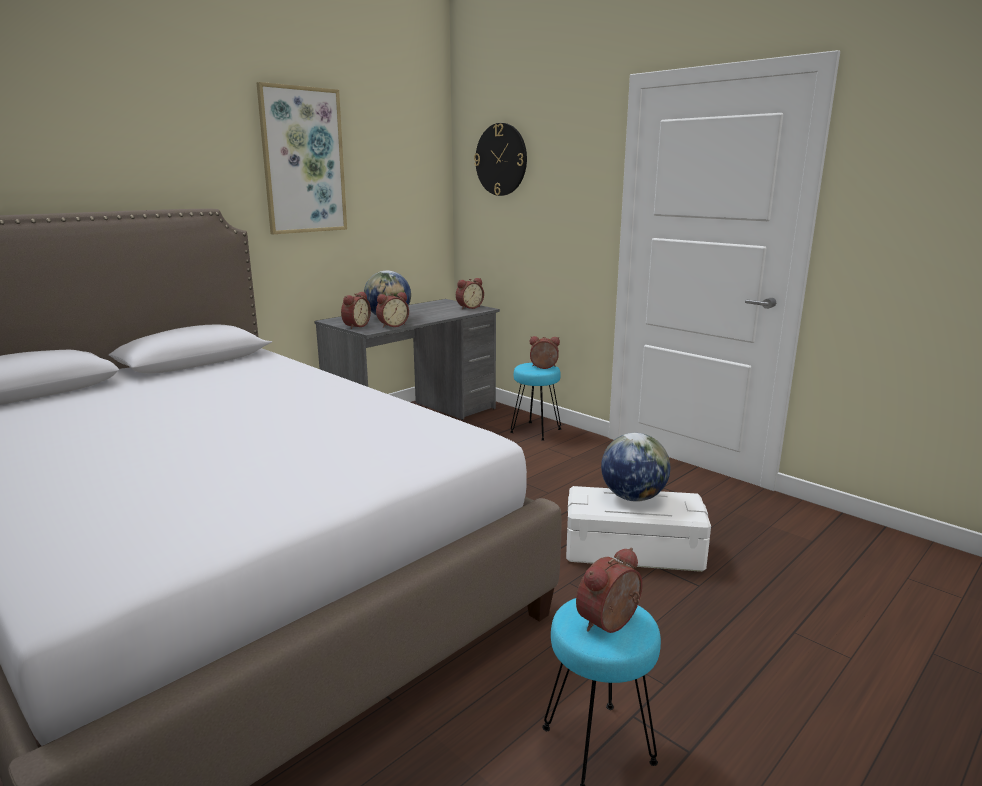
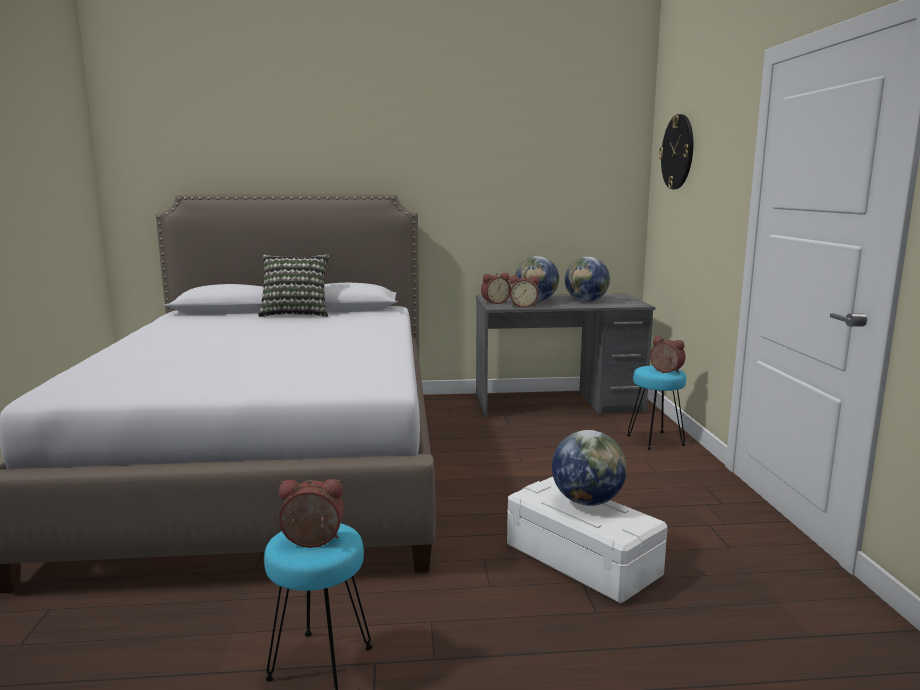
camera: 40 degrees right, 5 degrees down
(148, 379) = (296, 314): none -> pillow
(303, 161) = (481, 157): picture -> none
(433, 312) = (586, 301): none -> globe
(469, 307) = (628, 302): alarm clock -> none

